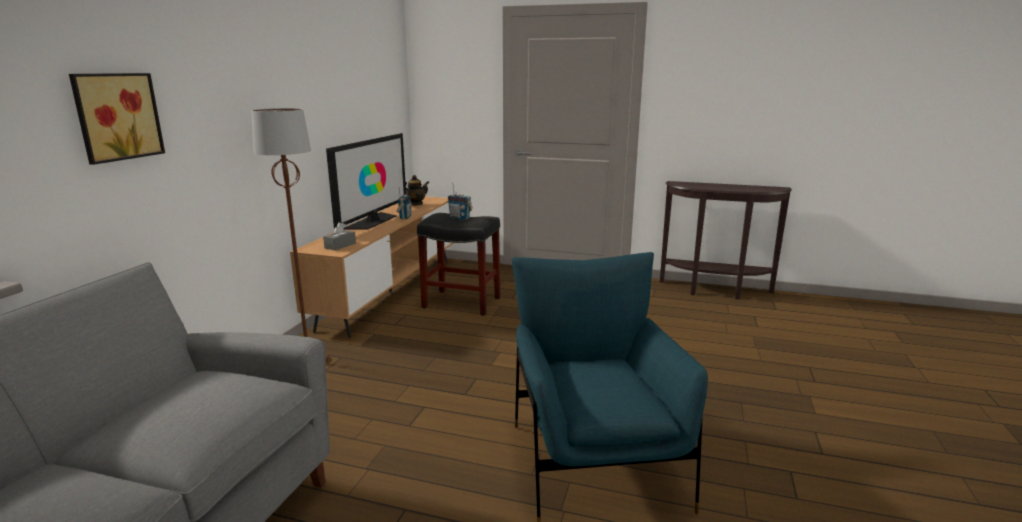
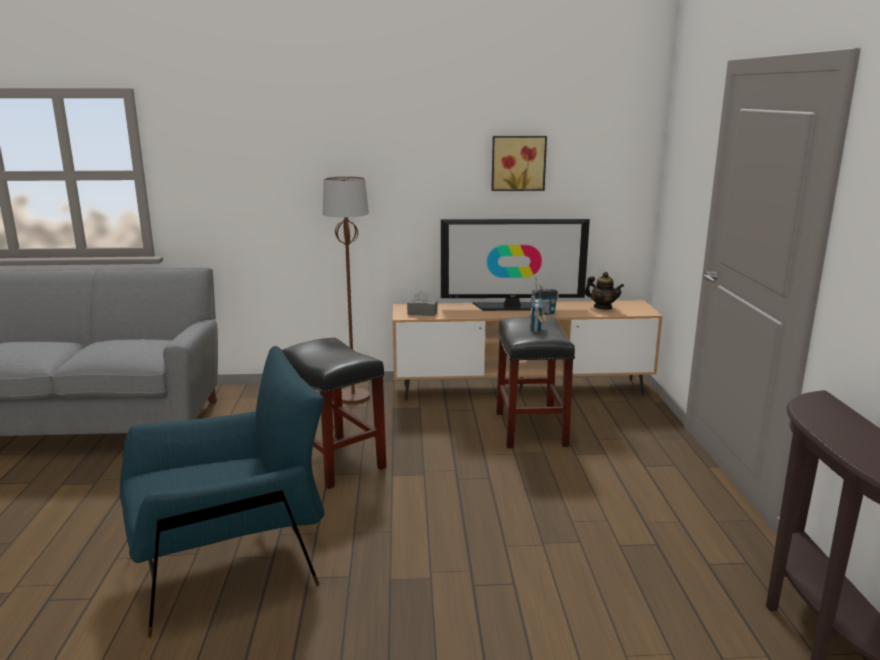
camera: 70 degrees right, 0 degrees up
(116, 116) = (239, 172): picture -> picture (518, 163)
(440, 388) = (333, 460): none -> black stool

